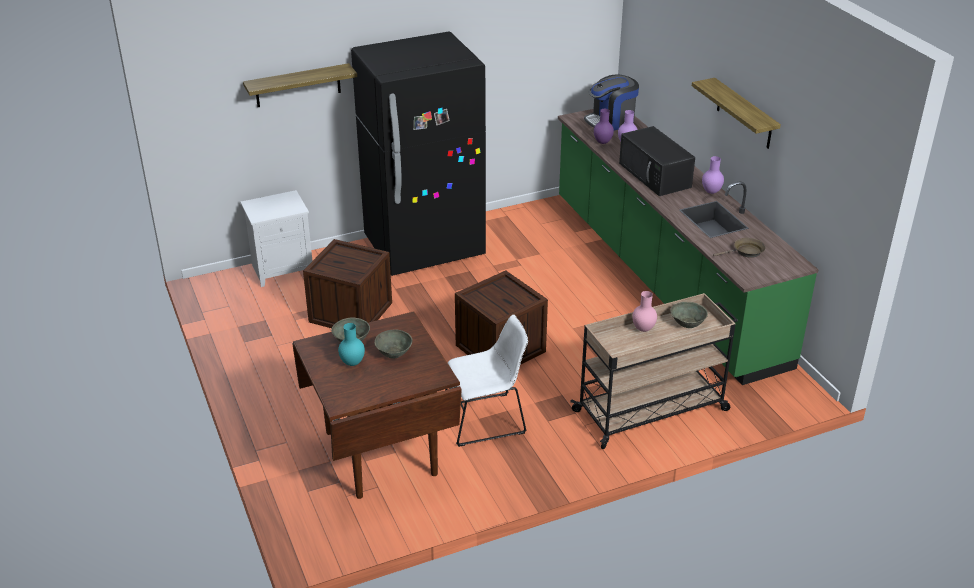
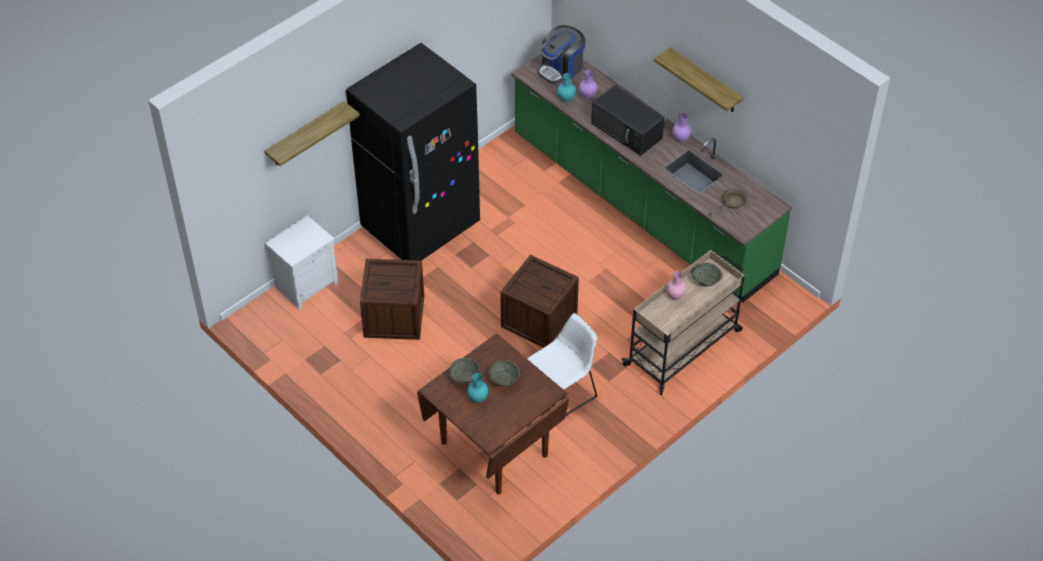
camera: 20 degrees left, 15 degrees up
(603, 142) = (566, 99): purple vase -> turquoise vase

